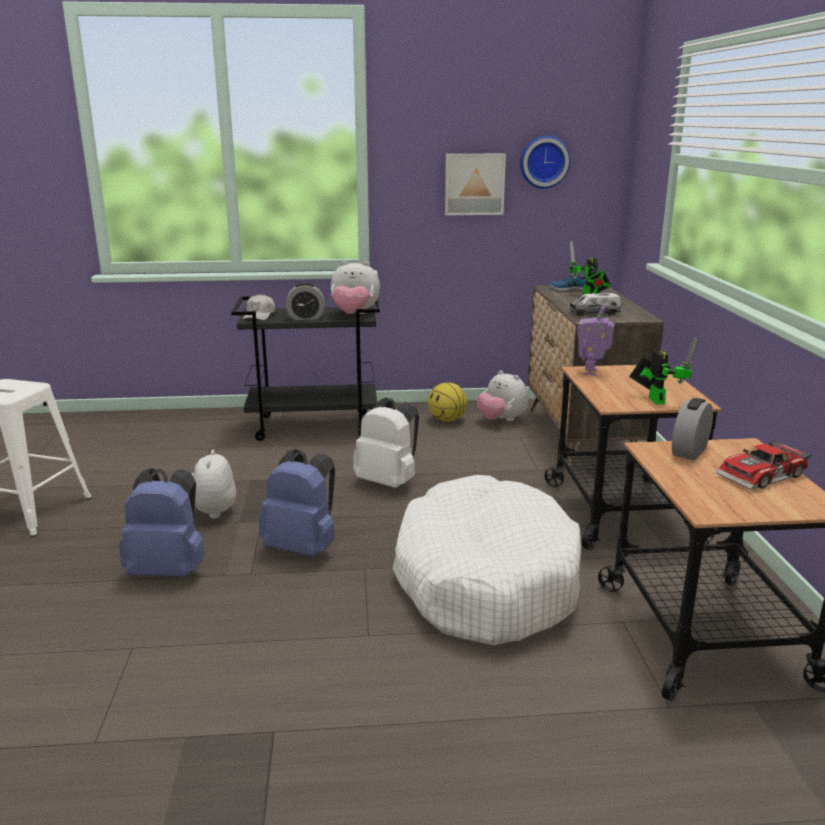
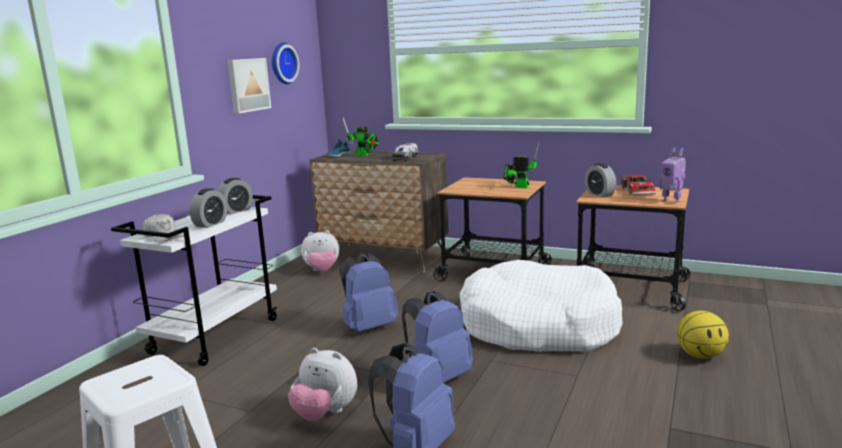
camera: 60 degrees left, 5 degrees down
(314, 426) = (215, 335): black cart -> white cart
(354, 314) = (236, 211): plush toy -> alarm clock
(389, 482) = (369, 327): white backpack -> blue backpack
(447, 420) = (292, 286): basketball -> basketball (700, 355)
(592, 372) = (458, 189): toy robot -> toy robot (671, 201)

